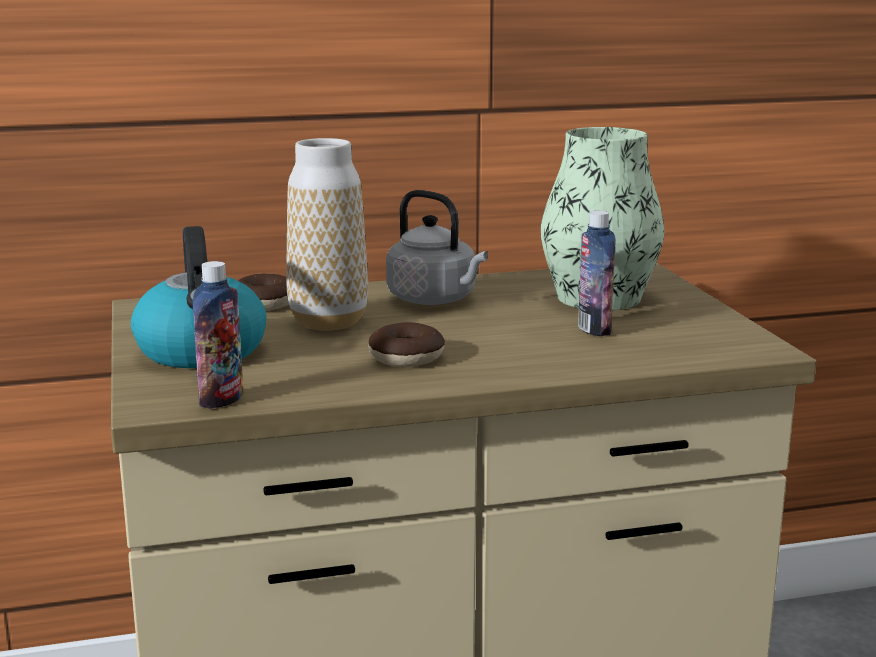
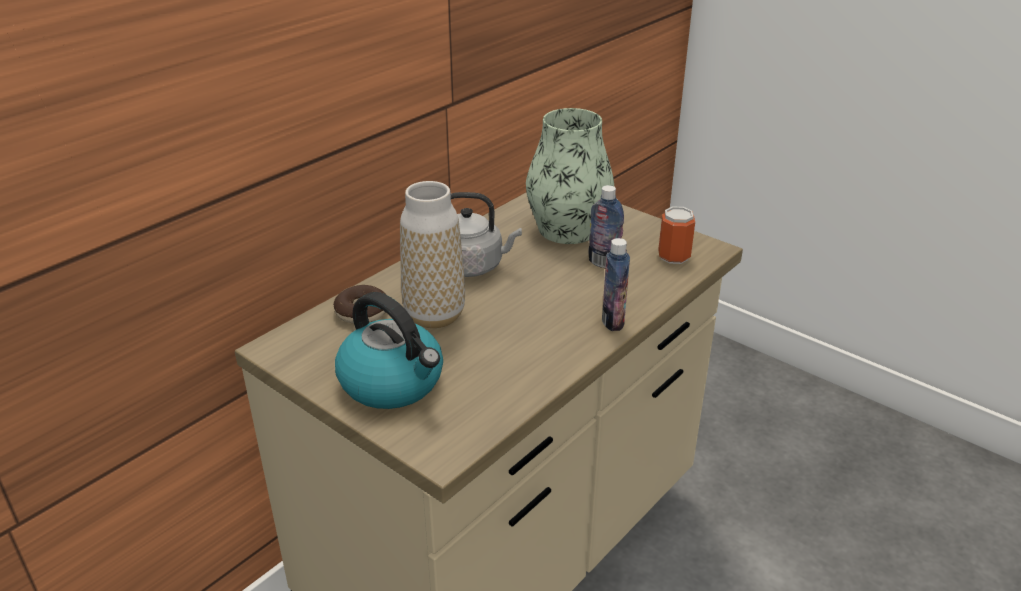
camera: 35 degrees left, 15 degrees up
(221, 399) = (477, 426): bottle -> bottle (613, 321)
(406, 357) = (533, 334): donut -> none
(698, 344) = (674, 256): none -> can

